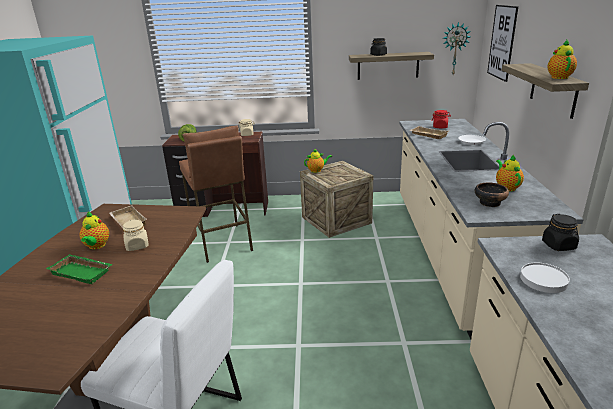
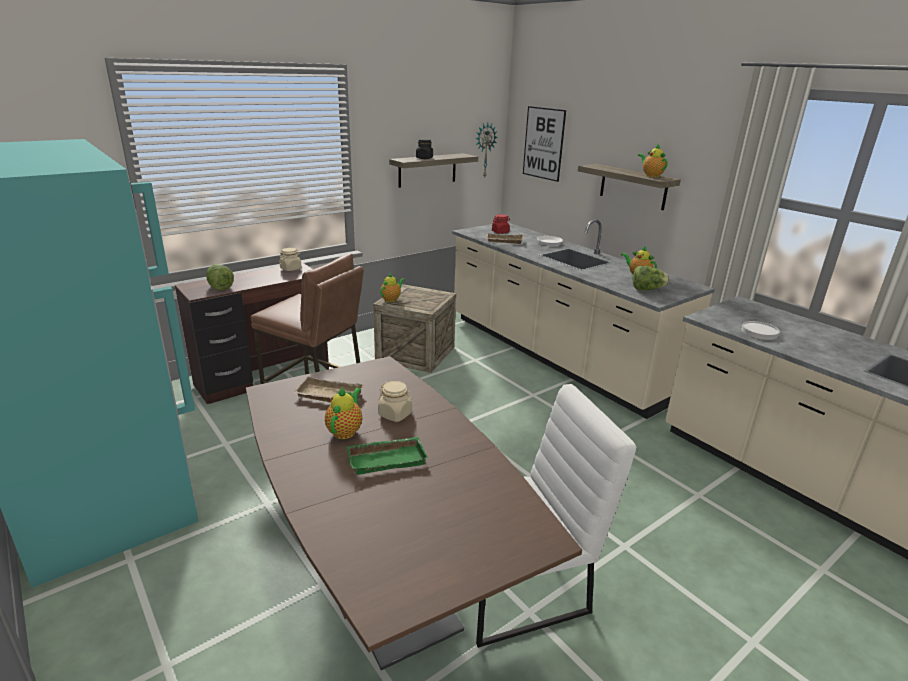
camera: 40 degrees left, 0 degrees up
(97, 246) = (345, 431): teapot -> teapot turned 120 degrees counterclockwise
(489, 202) = (647, 290): bowl -> lettuce
(559, 245) = (731, 309): black jar -> none

